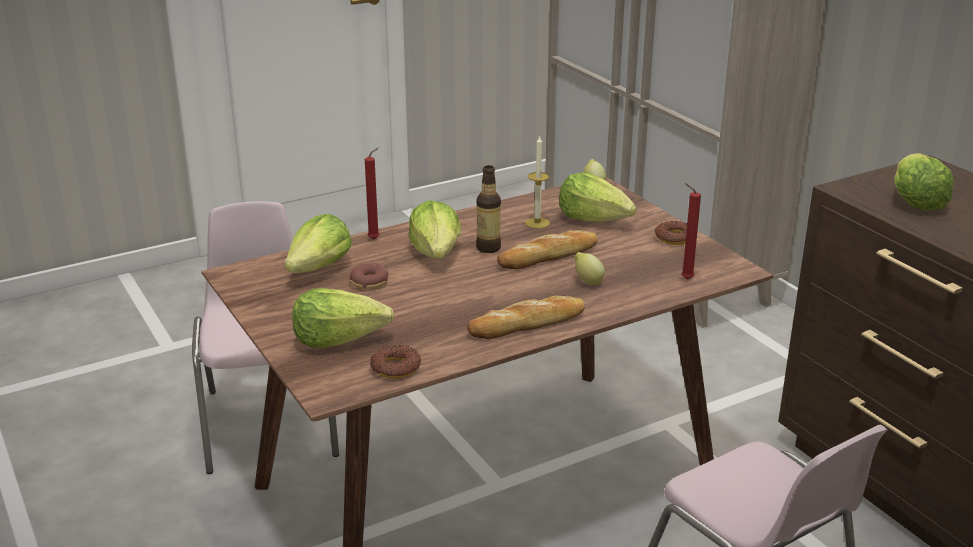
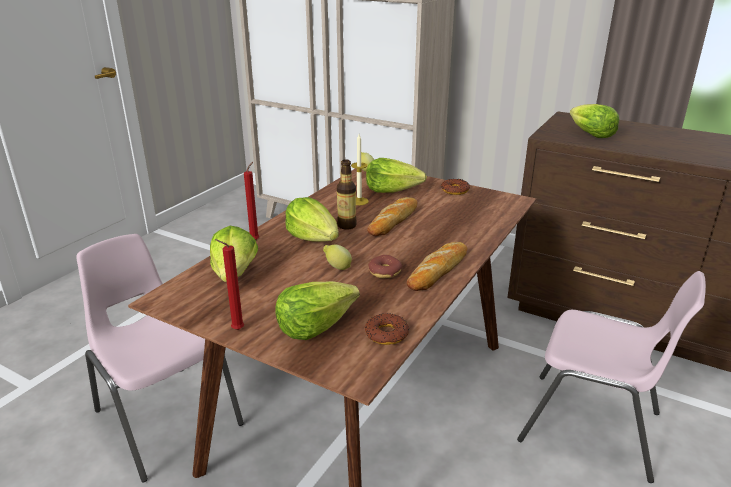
camera: 30 degrees left, 0 degrees up
(369, 282) = (288, 273): donut -> donut (385, 272)
(587, 281) = (439, 230): lemon -> lemon (337, 268)
(685, 279) = (493, 213): red candle -> red candle (235, 330)

